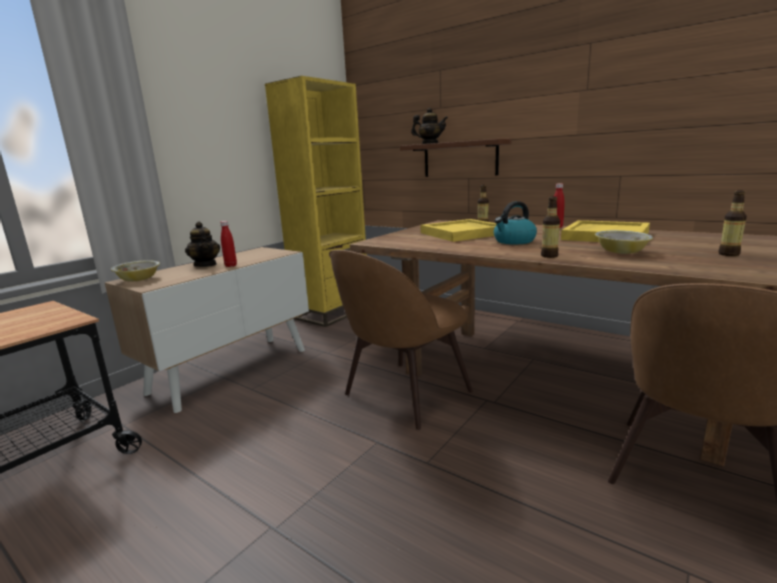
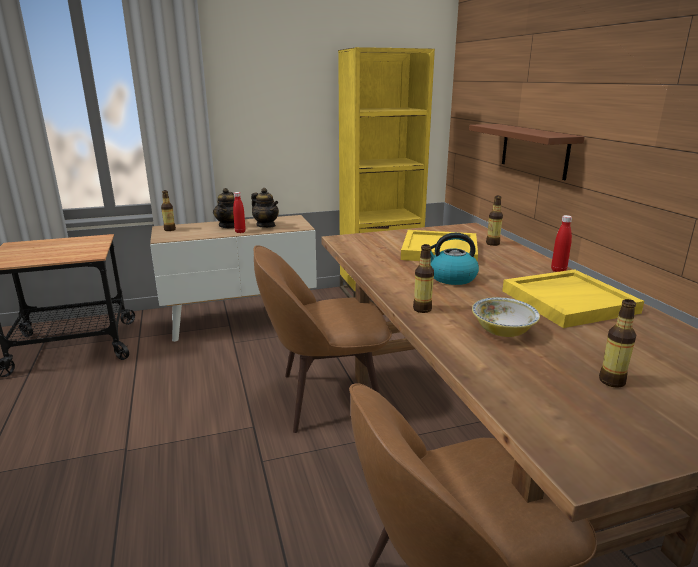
camera: 35 degrees right, 5 degrees up
(138, 280) = (170, 229): bowl -> bottle
(430, 143) = (502, 126): teapot -> teapot (266, 225)

